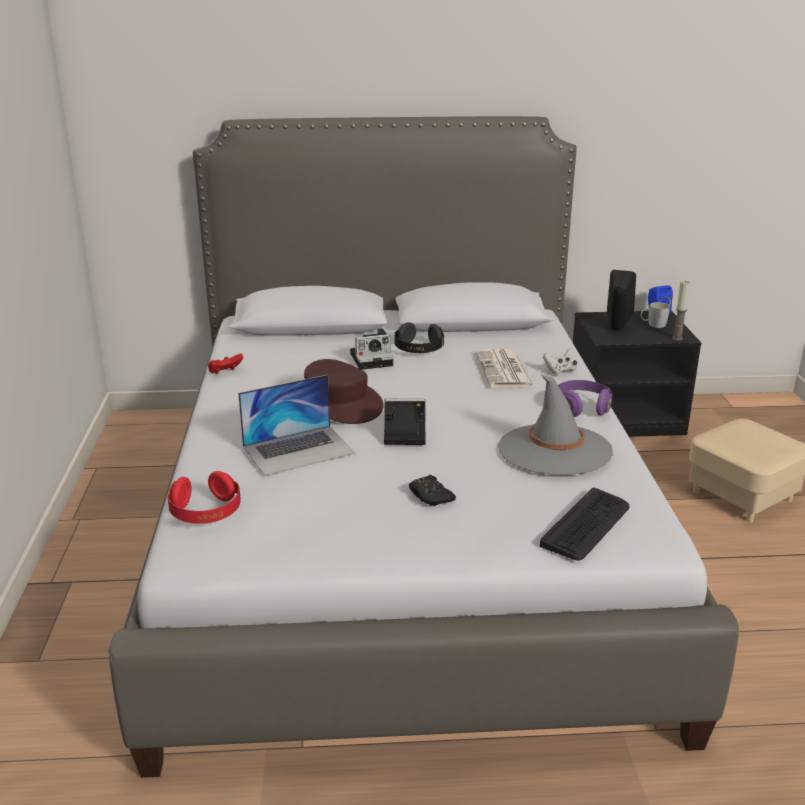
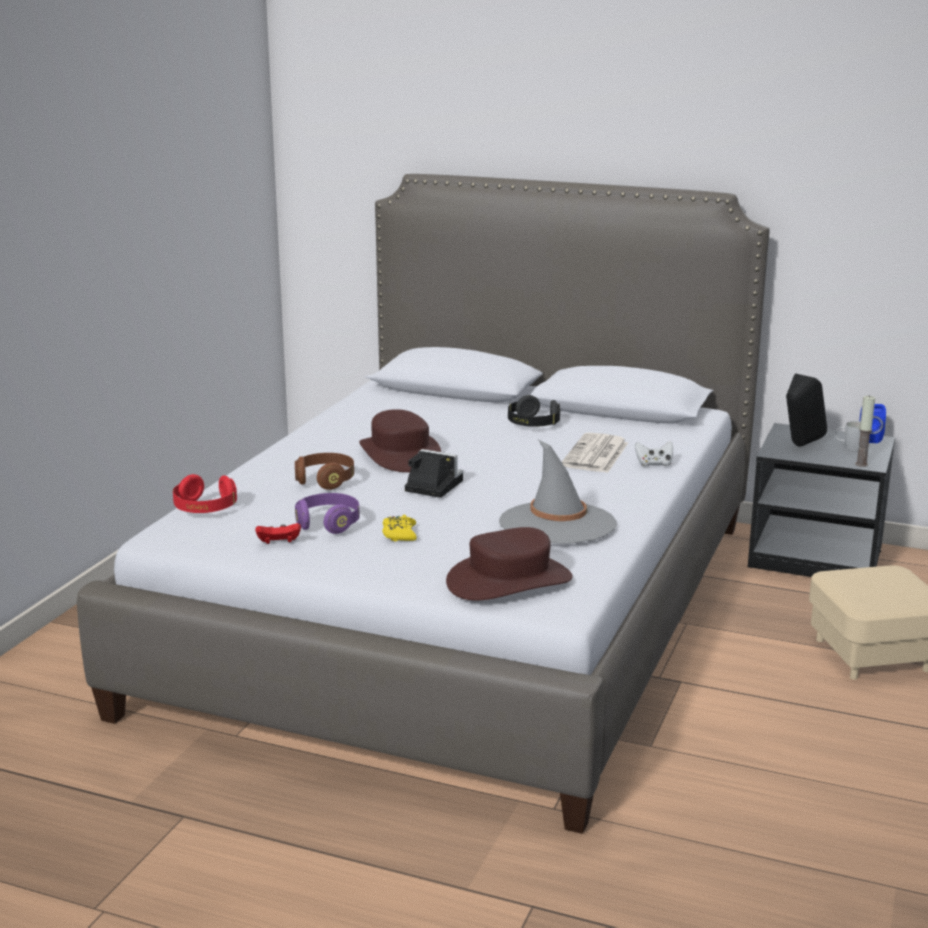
camera: 25 degrees right, 5 degrees down
(225, 372) = (332, 415): red game controller -> red game controller (279, 543)
(299, 450) = (325, 481): laptop -> brown headphones
(373, 359) = (478, 425): camera -> none
(430, 496) = (399, 534): black game controller -> yellow game controller
(581, 408) = (631, 497): purple headphones -> purple headphones (328, 524)
(586, 525) = (509, 580): keyboard -> brown hat

